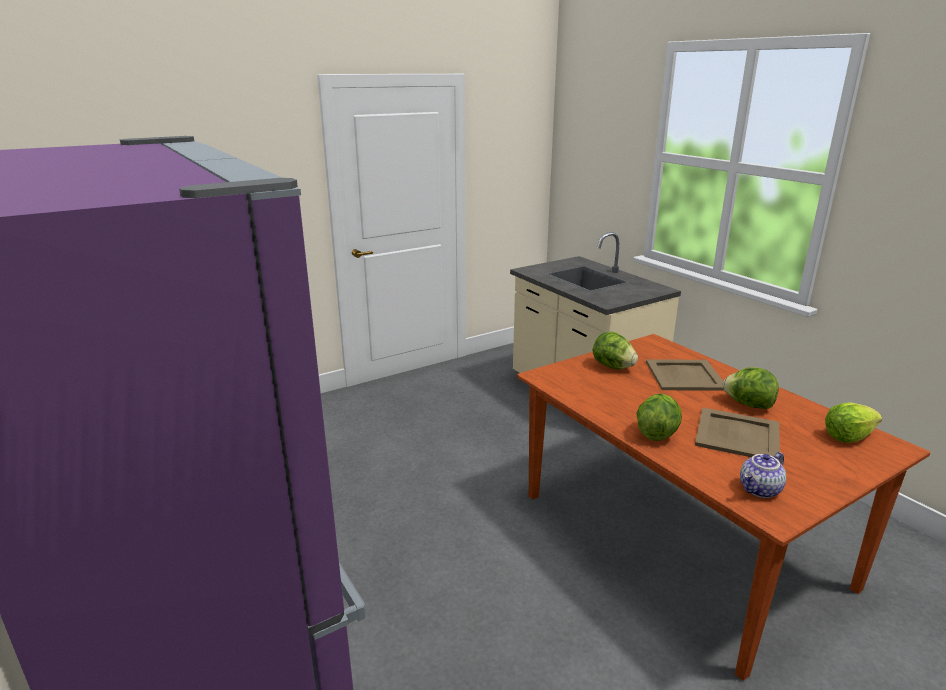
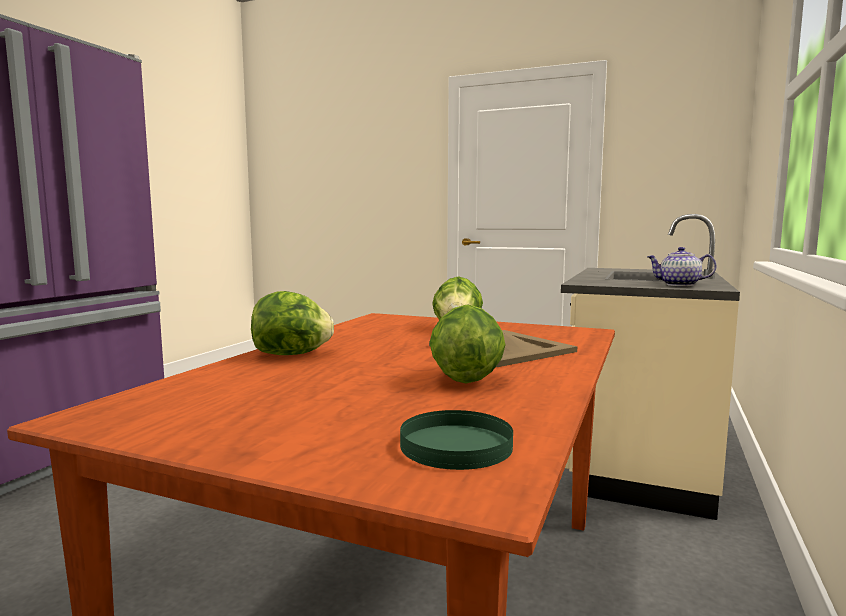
camera: 55 degrees right, 15 degrees down
(737, 434) = (343, 382): beige tray -> none
(760, 490) = (164, 404): teapot -> teapot (679, 285)
(848, 436) = (456, 445): lettuce -> green plate

